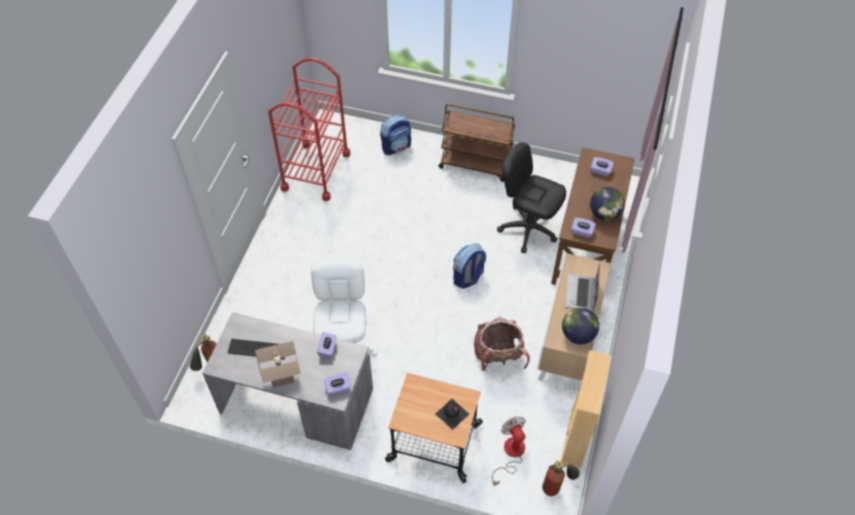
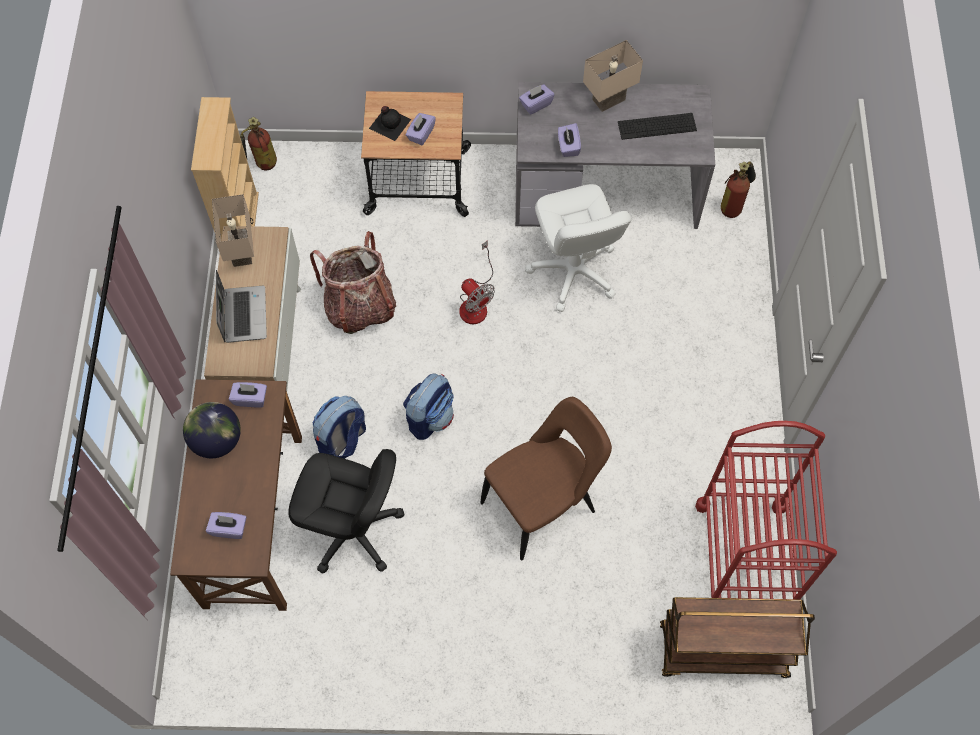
camera: 165 degrees right, 10 degrees up
(396, 147) = (625, 651): backpack -> backpack (342, 440)
(415, 218) = (543, 504): none -> brown chair
(430, 399) = (421, 134): none -> purple tissue box
(476, 164) = (470, 646): brown cart -> brown cart (722, 652)
(511, 454) = (320, 189): fan -> fan (475, 302)
(577, 335) = (243, 253): globe -> beige table lamp

